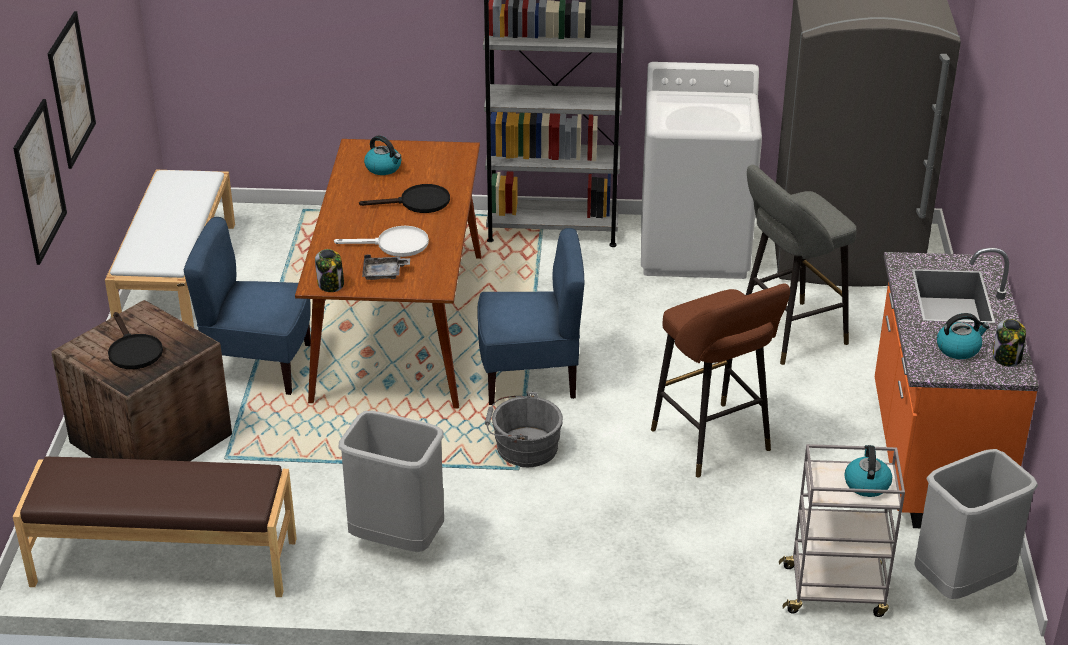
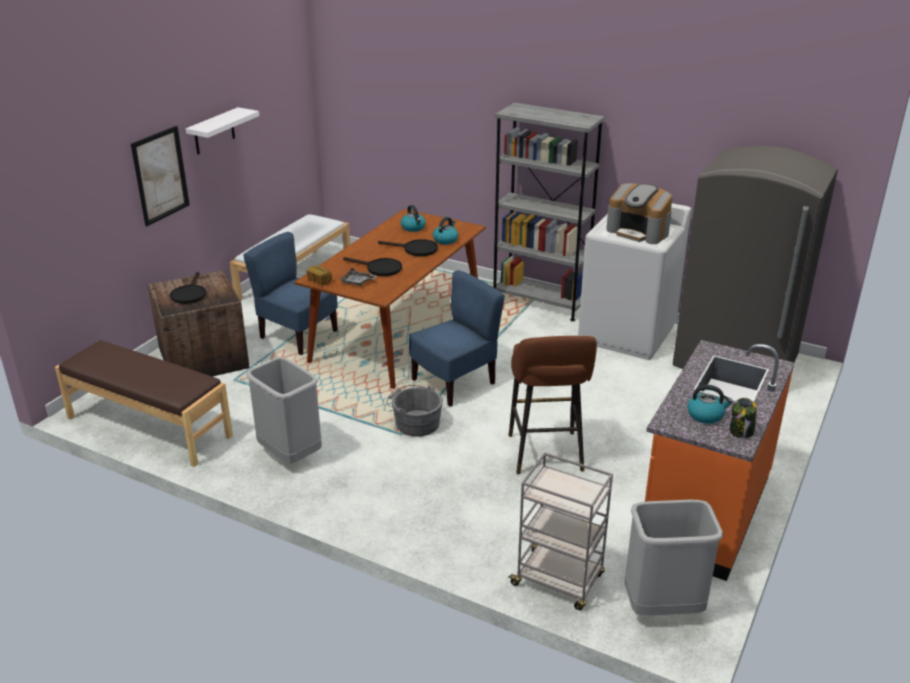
camera: 25 degrees right, 5 degrees down
(71, 89) = (214, 131): picture -> white shelf
(331, 285) = (320, 281): jar -> bread
(395, 245) = (379, 268): white frying pan -> black frying pan
(530, 377) = (454, 383): blue chair -> blue chair turned 60 degrees counterclockwise
(710, 113) = (638, 231): none -> coffee machine
(787, 334) = (653, 401): grey stool -> none
(866, 484) = (576, 495): kettle -> kettle (445, 240)

